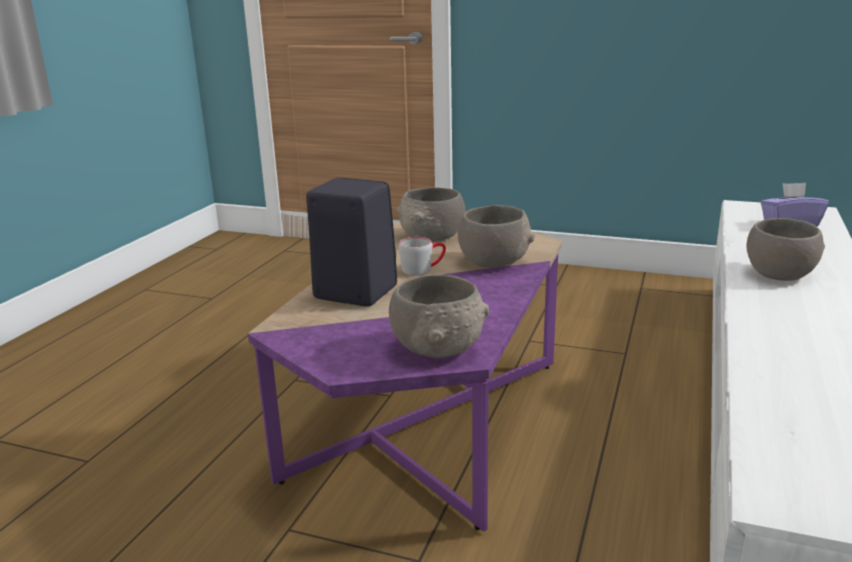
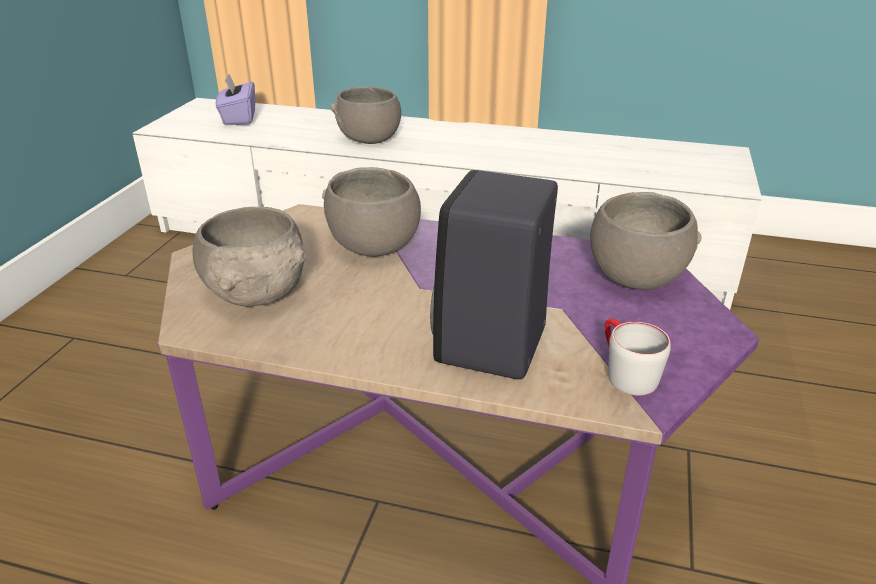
camera: 95 degrees left, 10 degrees up
(423, 269) = (398, 294): grey mug -> grey mug (624, 372)

